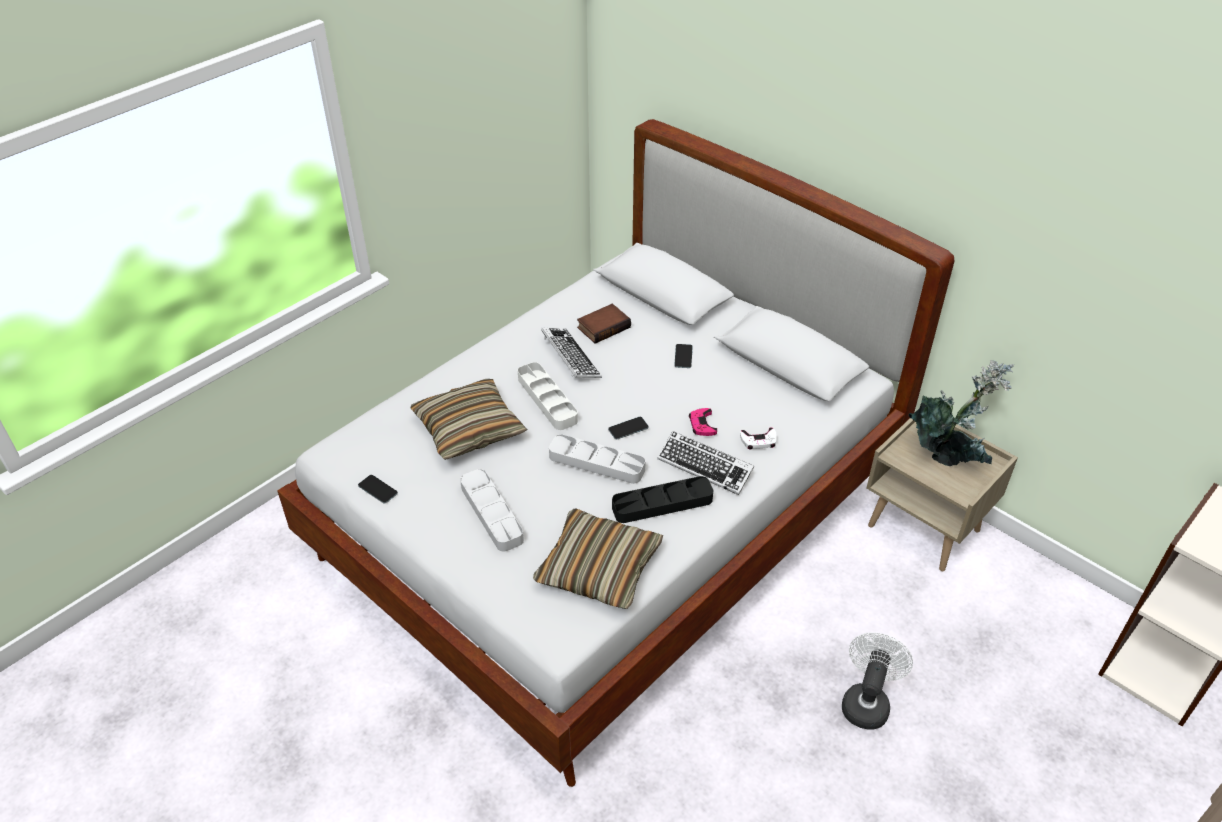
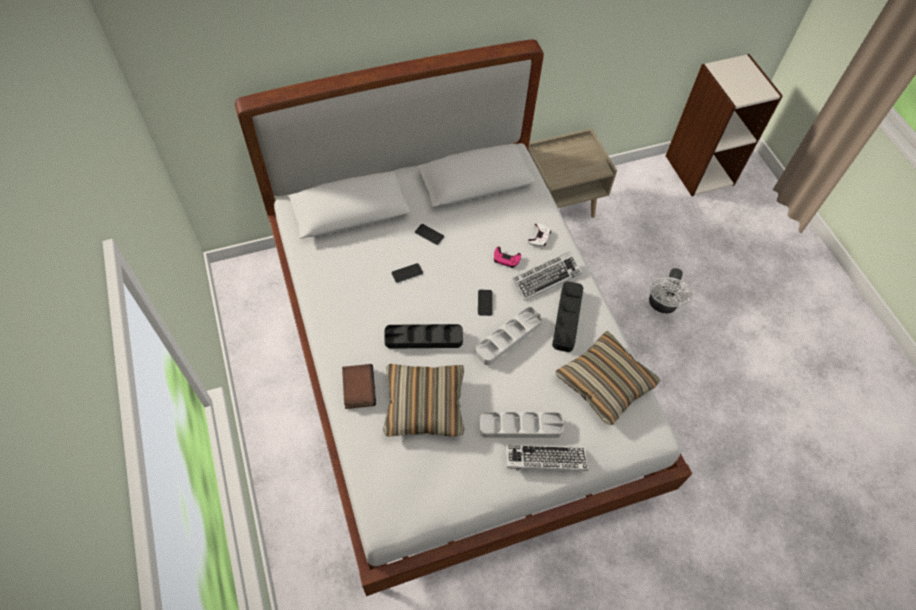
camera: 65 degrees left, 15 degrees up
(378, 489) = (452, 498): phone -> phone (407, 273)
(547, 399) = (423, 338): white tray -> black tray
(570, 357) = (385, 302): keyboard -> keyboard (545, 460)
(603, 326) = (363, 265): book -> book (357, 387)
(866, 702) = (662, 305): white fan -> white fan turned 120 degrees counterclockwise
(948, 455) = (569, 157): potted plant -> none

